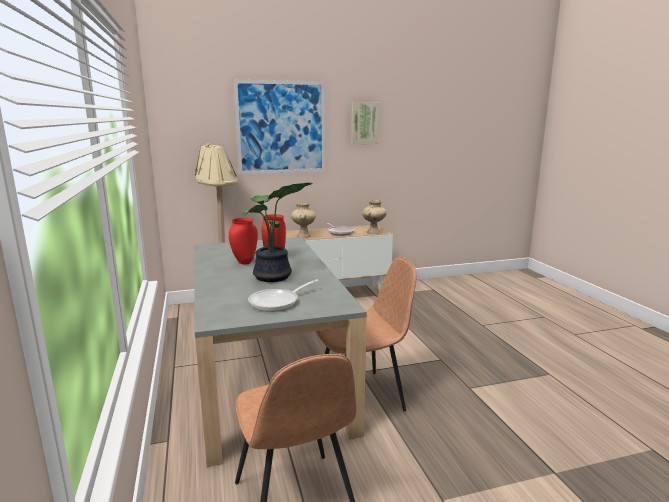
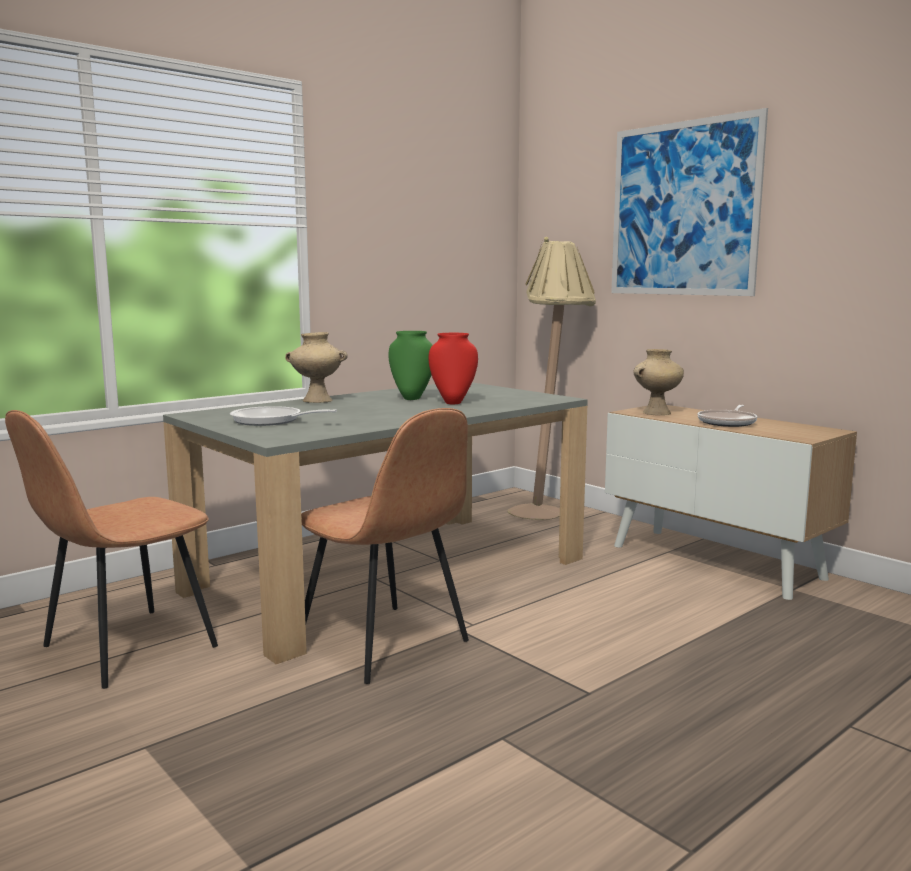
camera: 65 degrees right, 5 degrees down
(245, 263) = (411, 398): red vase -> green vase
(273, 277) = (364, 411): potted plant -> none
(364, 123) = (851, 189): picture -> none
(373, 232) = (784, 435): beige vase -> beige vase (316, 401)

